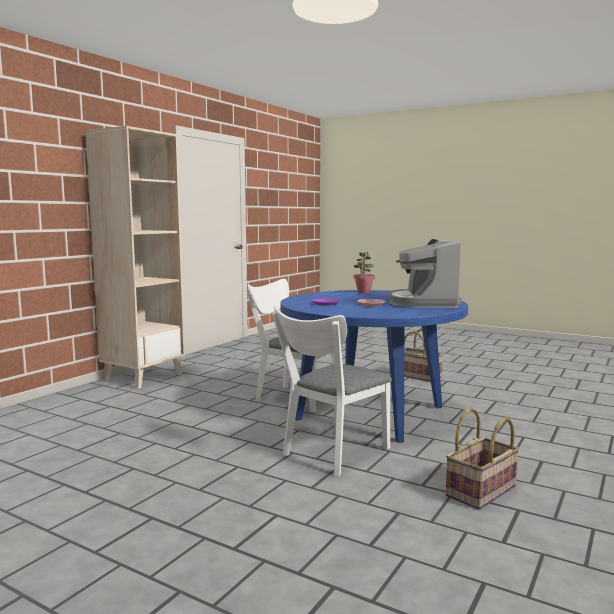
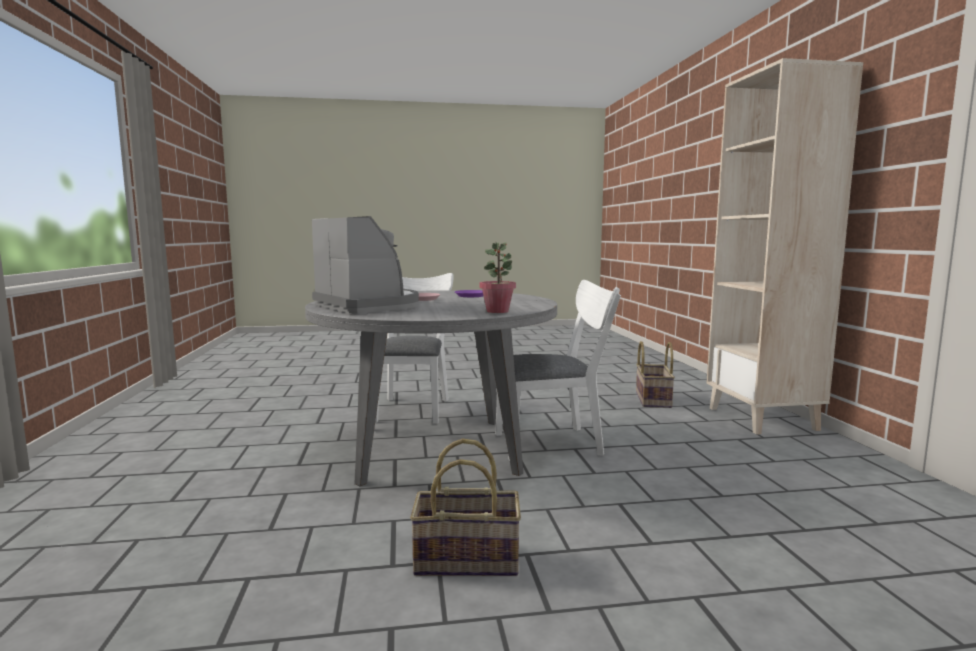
camera: 140 degrees right, 0 degrees up
(370, 413) = (436, 449): blue dining table -> grey dining table
(482, 492) = (276, 413): basket -> basket (652, 399)

